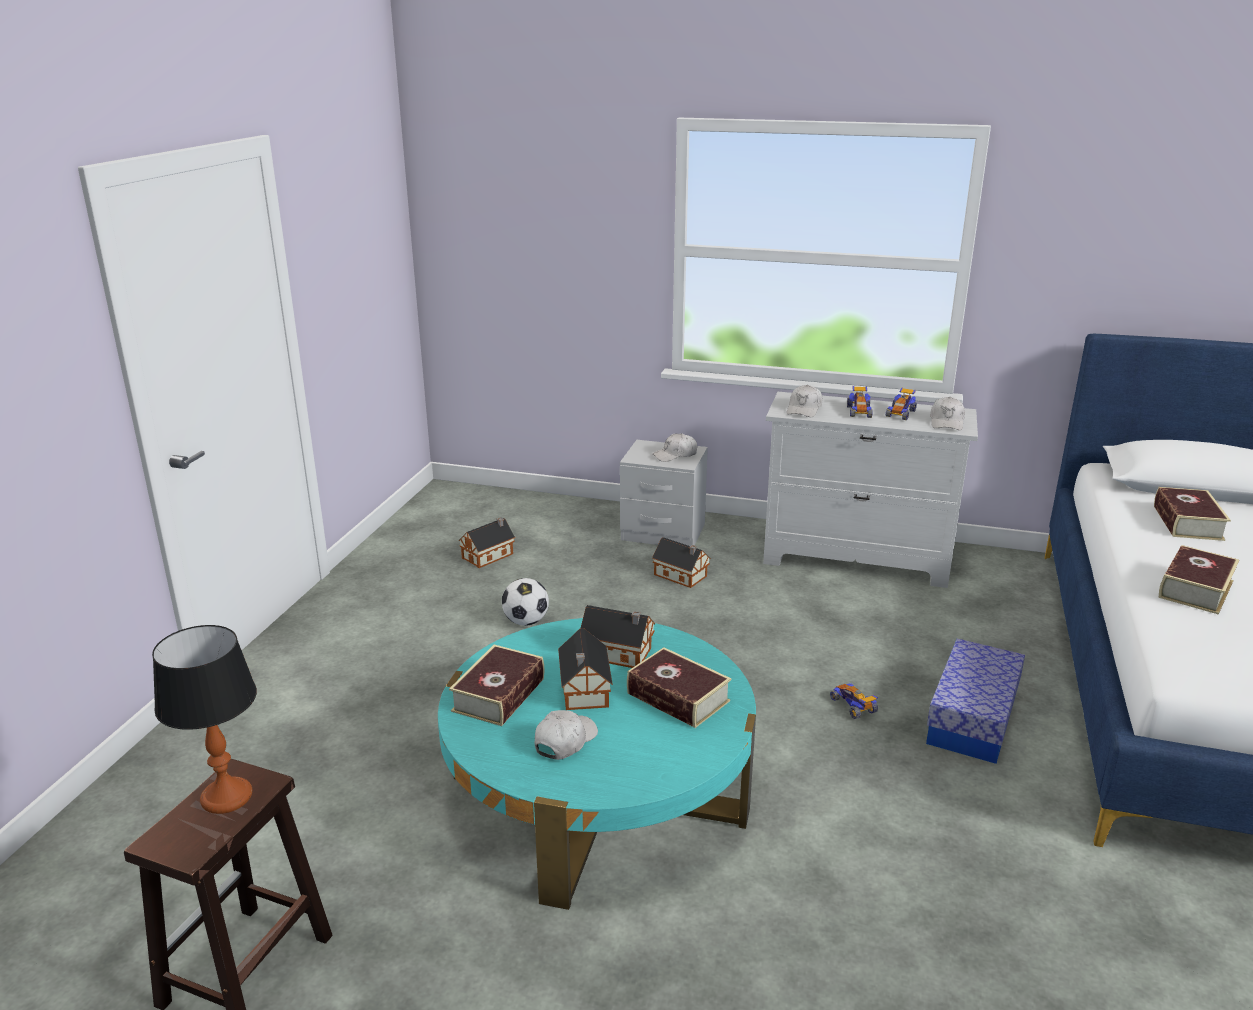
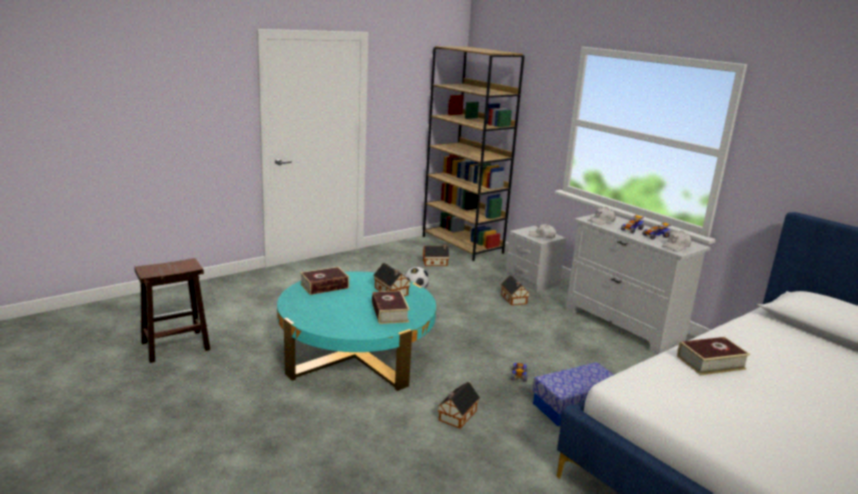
camera: 35 degrees right, 5 degrees down
(227, 797) = (178, 266): table lamp -> none
(485, 504) = (463, 245): none -> brown bookcase
(565, 741) = (323, 307): white cap -> none
(584, 691) = (357, 297): toy house -> toy house (456, 416)
(1187, 523) = (779, 341): book -> none

